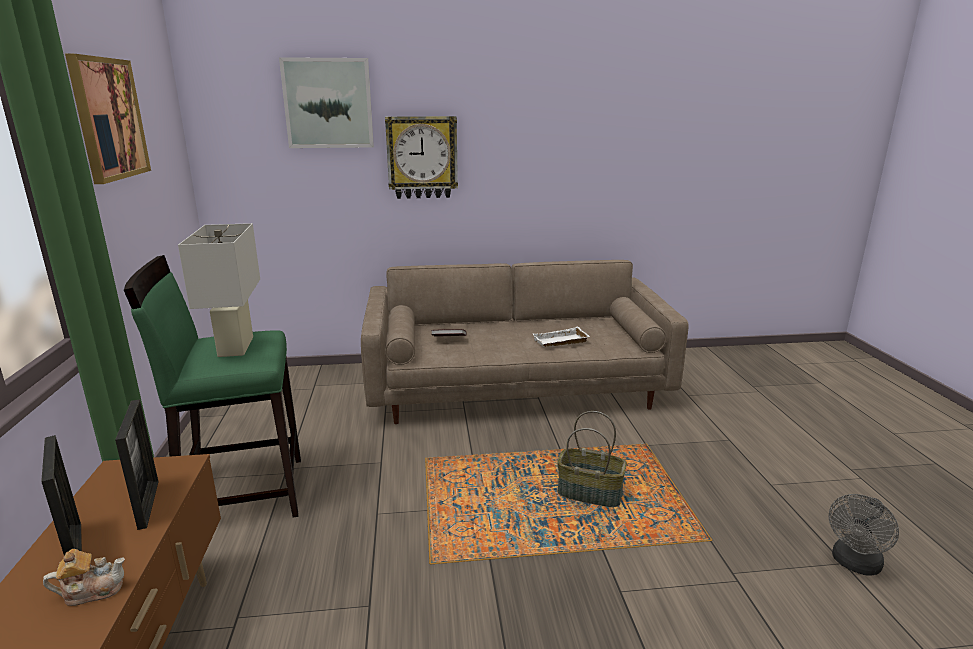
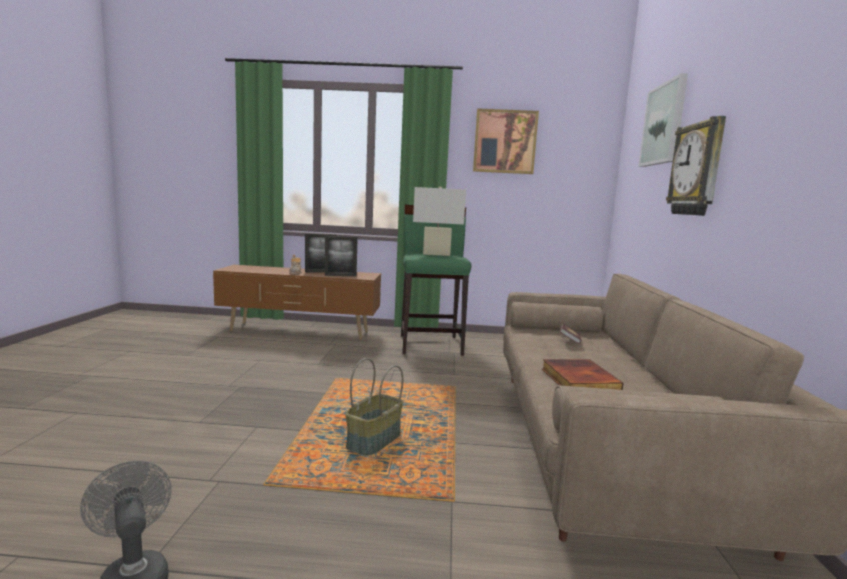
camera: 100 degrees right, 10 degrees down
(560, 342) = (577, 380): white tray -> book

